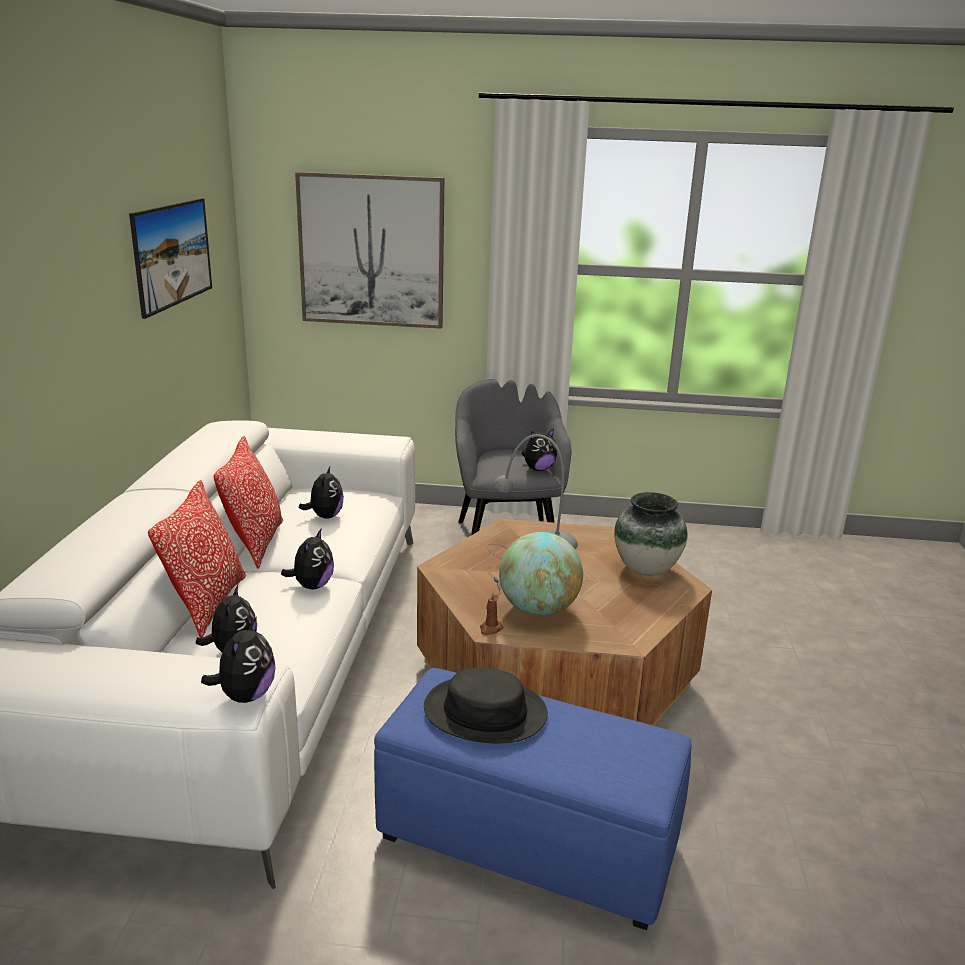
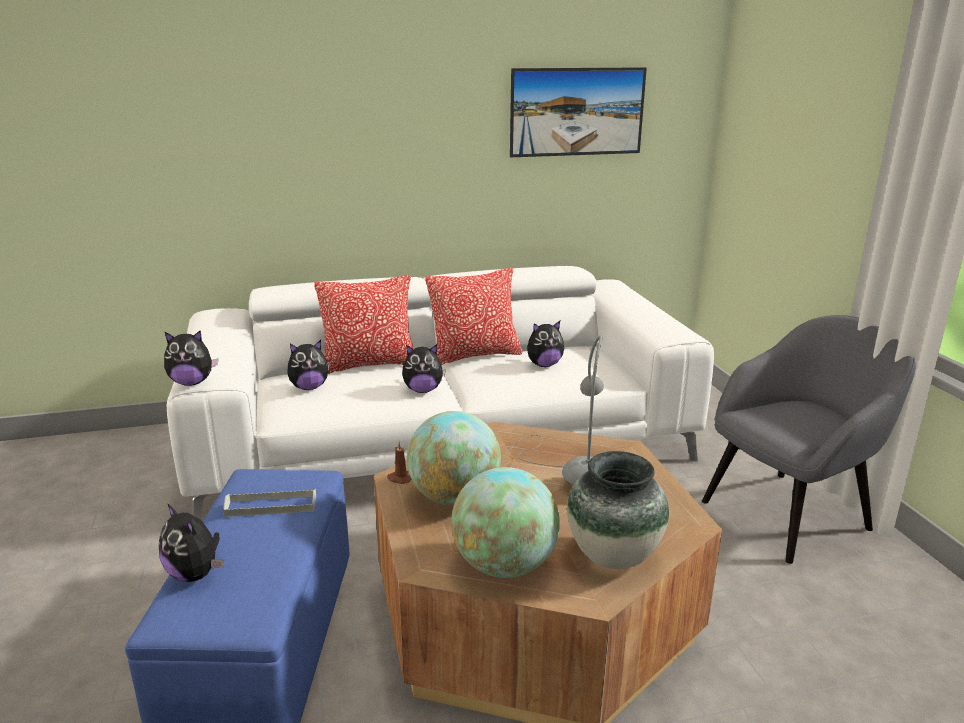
camera: 70 degrees right, 0 degrees up
(371, 251) = (801, 137): picture -> none
(485, 711) = (271, 506): black hat -> grey tray
(538, 469) = (804, 437): plush toy -> plush toy (195, 574)
(641, 609) = (504, 565): none -> globe

